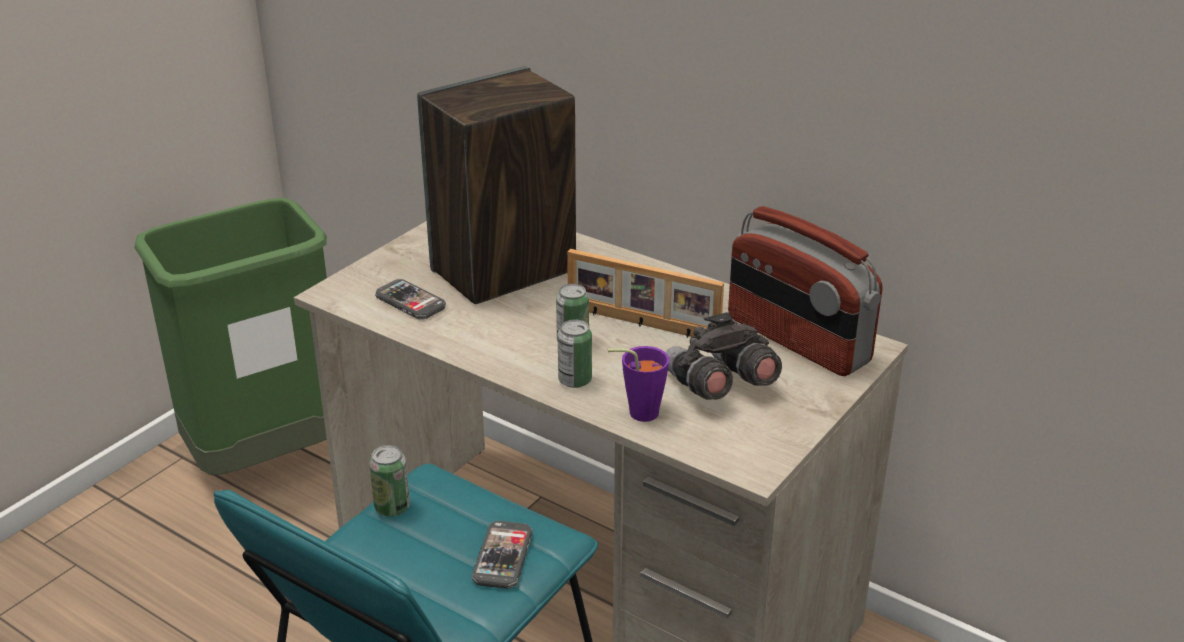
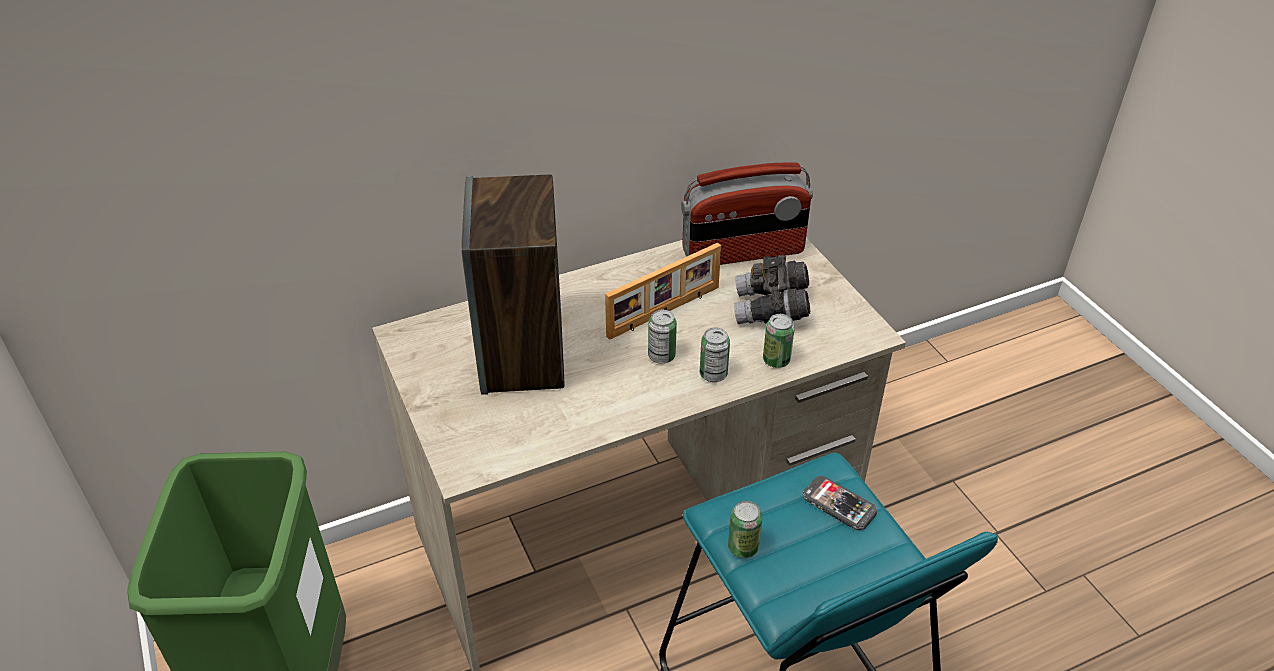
camera: 60 degrees left, 10 degrees up
(410, 302) = (522, 424): phone -> none
(636, 413) = (776, 360): purple cup -> can

